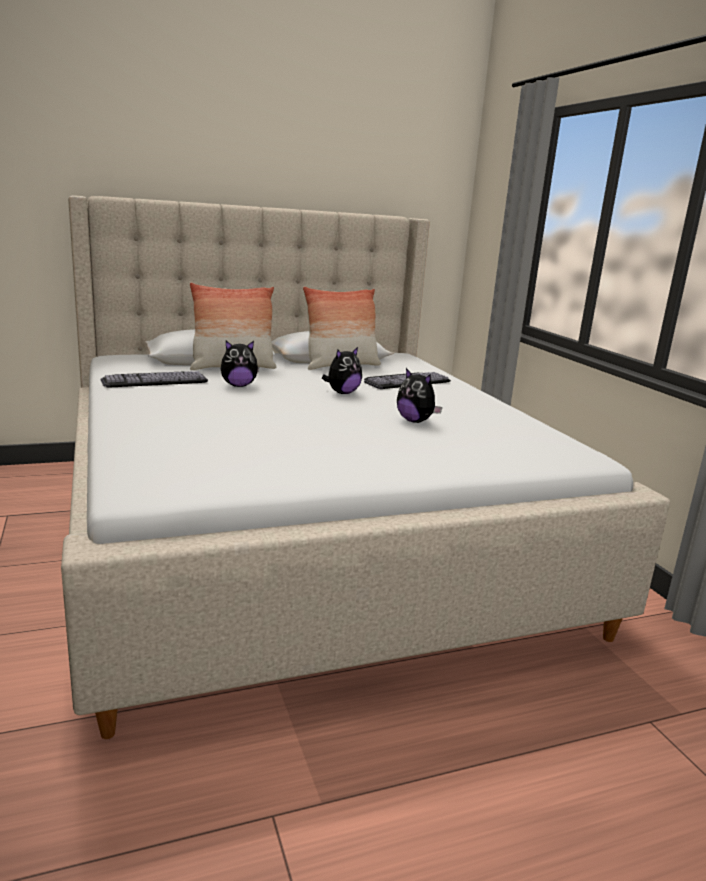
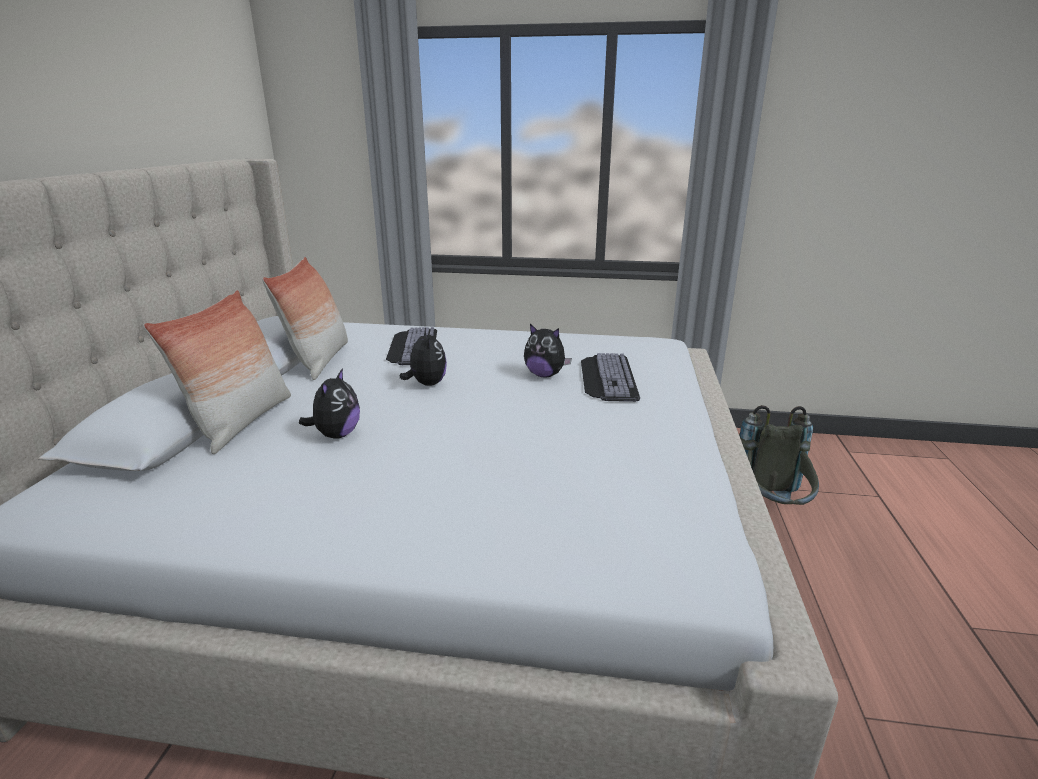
camera: 60 degrees left, 5 degrees up
(154, 379) = (231, 492): keyboard -> keyboard (606, 377)
(415, 421) = (545, 375): plush toy -> plush toy turned 45 degrees clockwise
(589, 725) = (770, 512): none -> grey backpack

